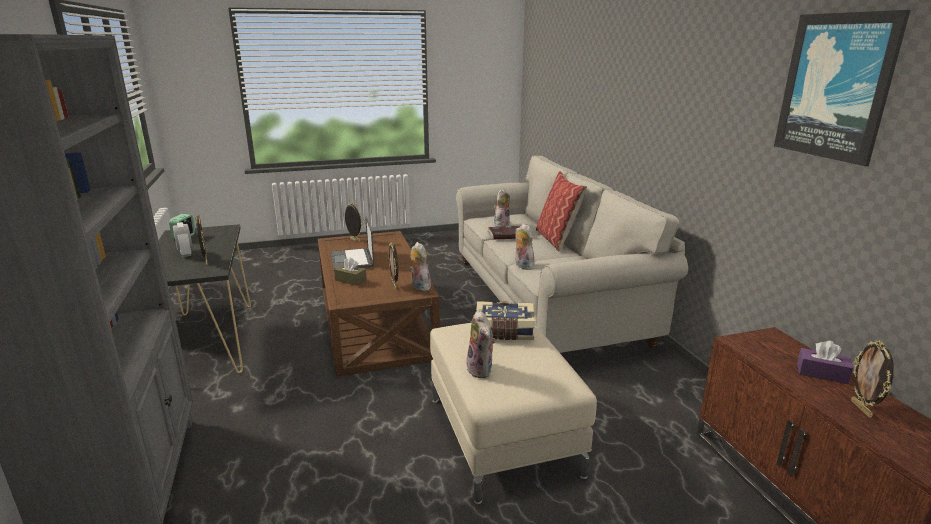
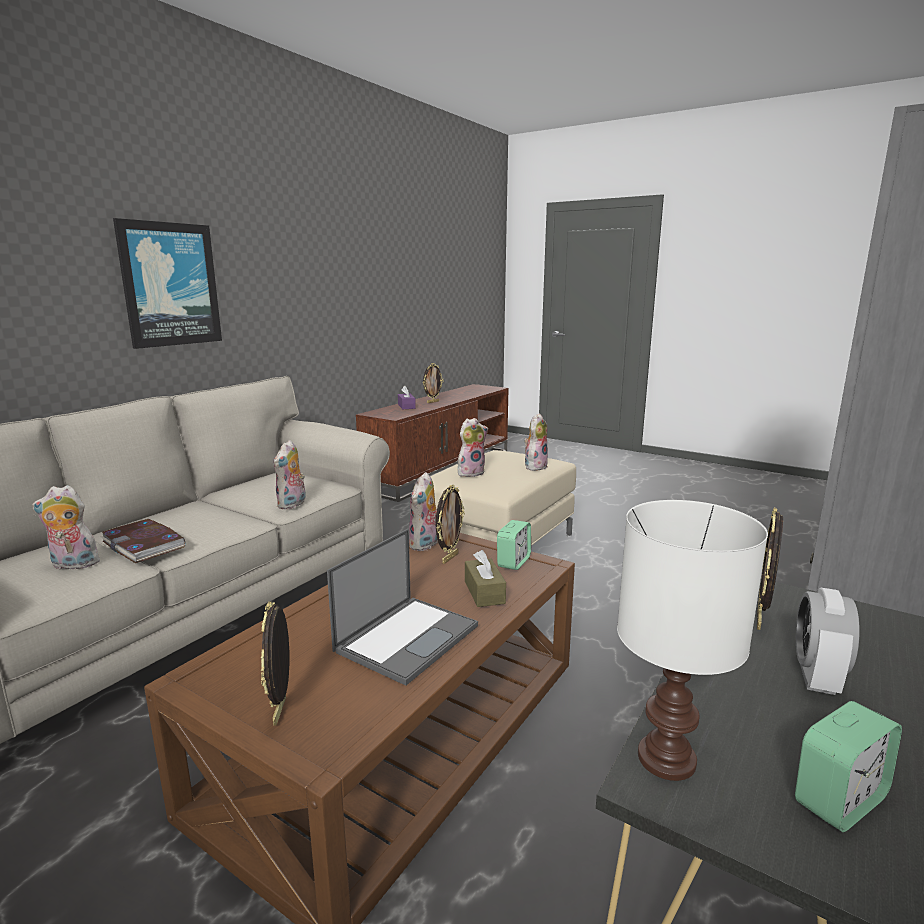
camera: 130 degrees left, 5 degrees down
(227, 230) = (664, 760): none -> white table lamp
(359, 296) = (513, 562): none -> alarm clock
(504, 331) = (471, 473): book -> plush toy
(557, 240) = (140, 517): pillow -> none
(836, 87) = (339, 240): picture -> picture (170, 284)

